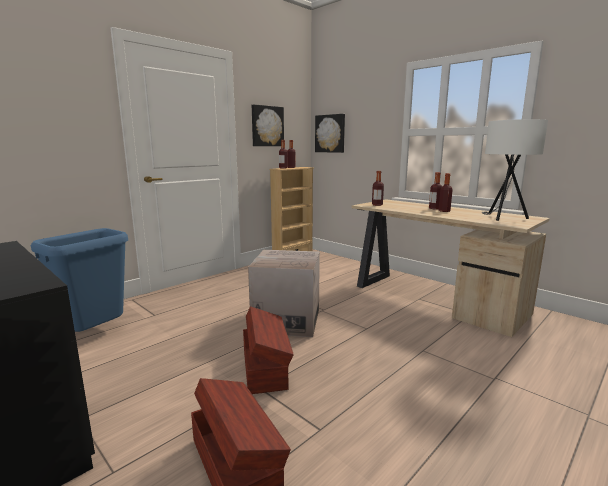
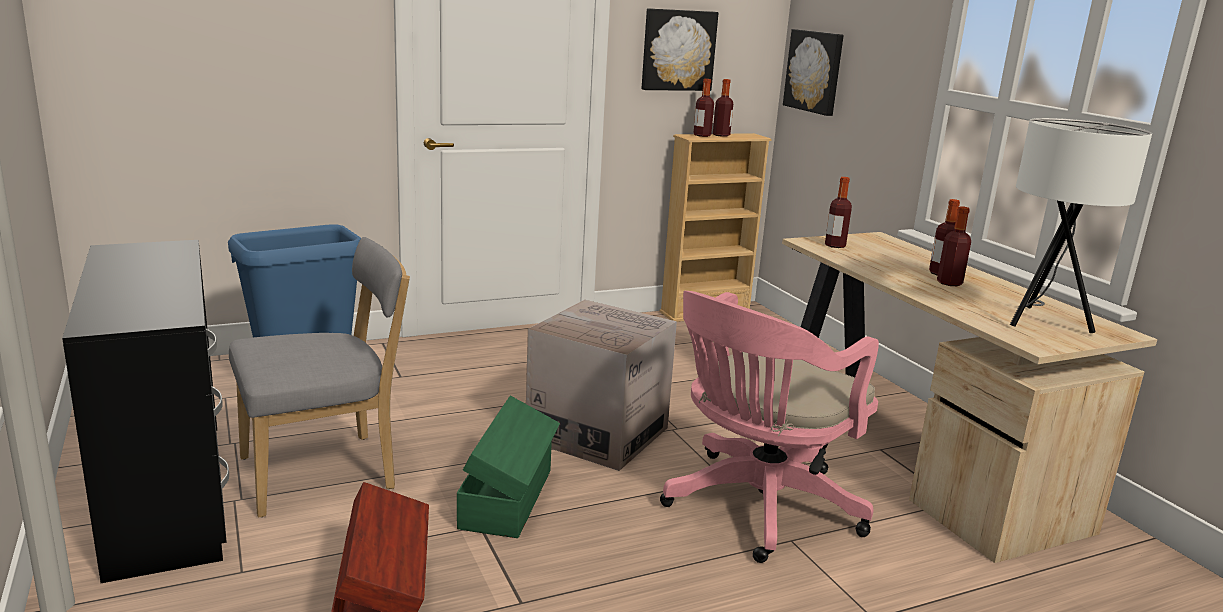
camera: 20 degrees right, 5 degrees up
(139, 382) = (325, 472): none -> grey chair
(265, 367) = (509, 498): brown storage box -> green storage box
(393, 339) = (756, 508): none -> pink office chair

